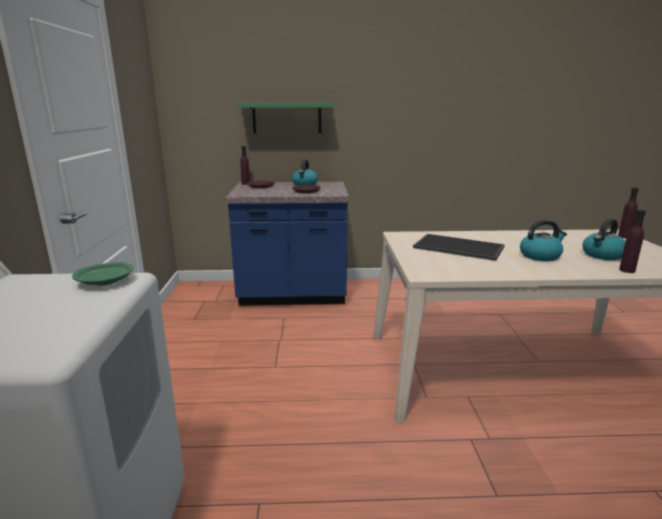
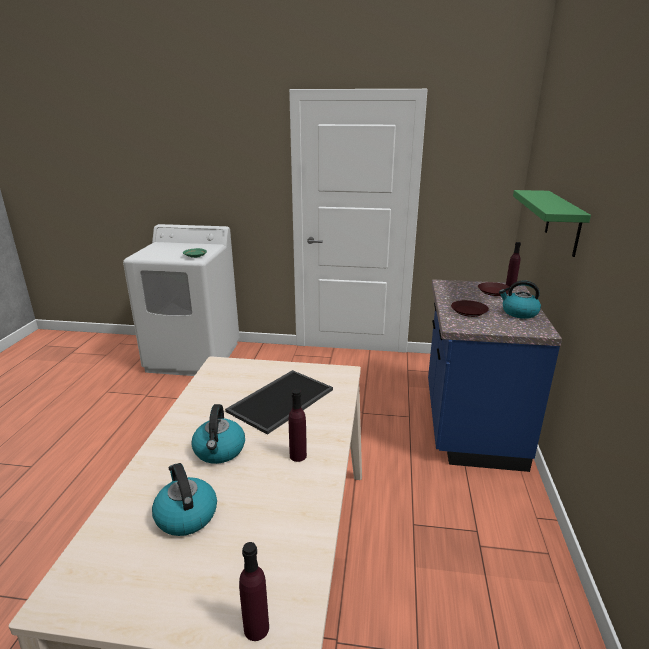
camera: 100 degrees right, 5 degrees up
(627, 270) = (126, 504): purple bottle -> purple bottle (298, 456)

